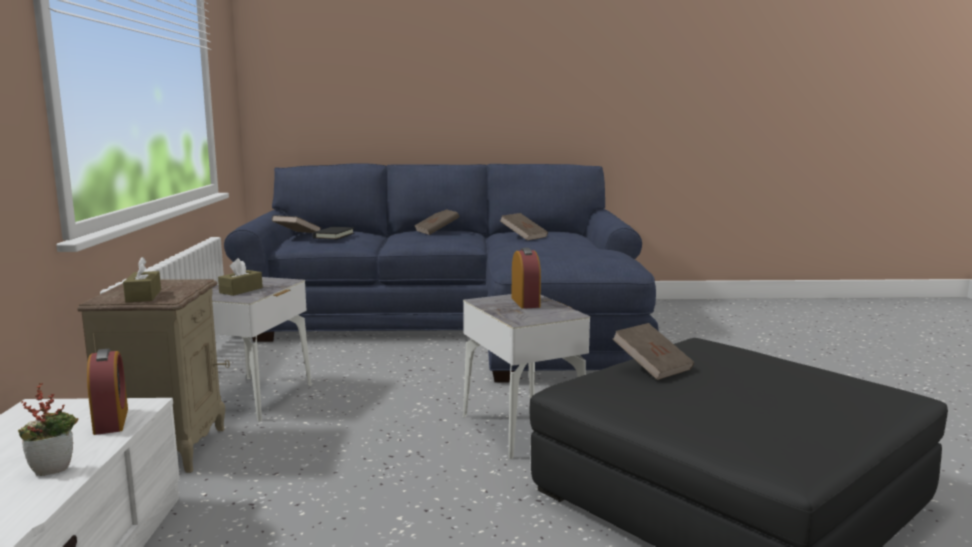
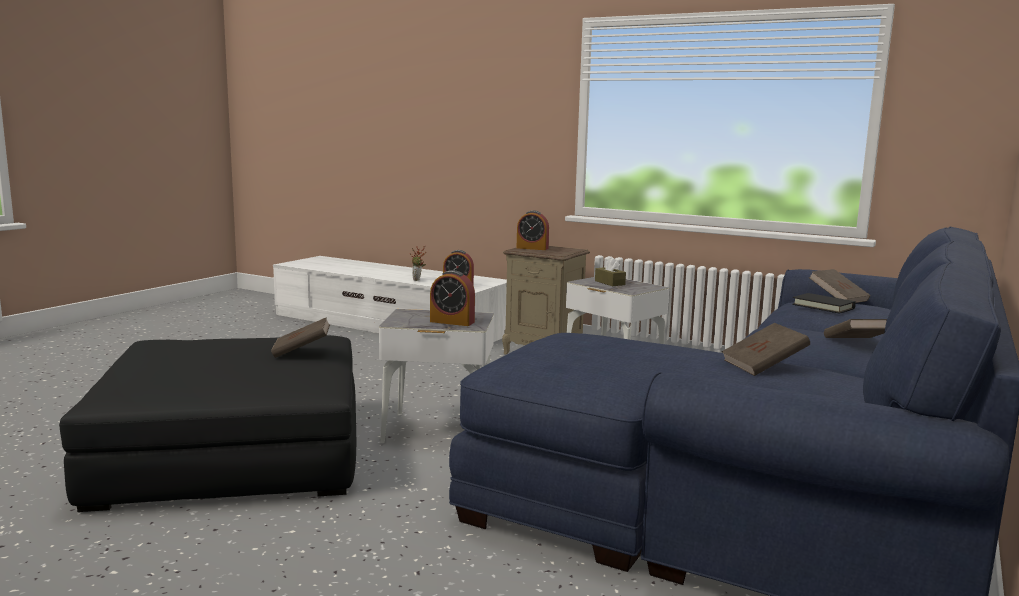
camera: 120 degrees right, 0 degrees up
(143, 296) = (532, 248): brown tissue box -> alarm clock

